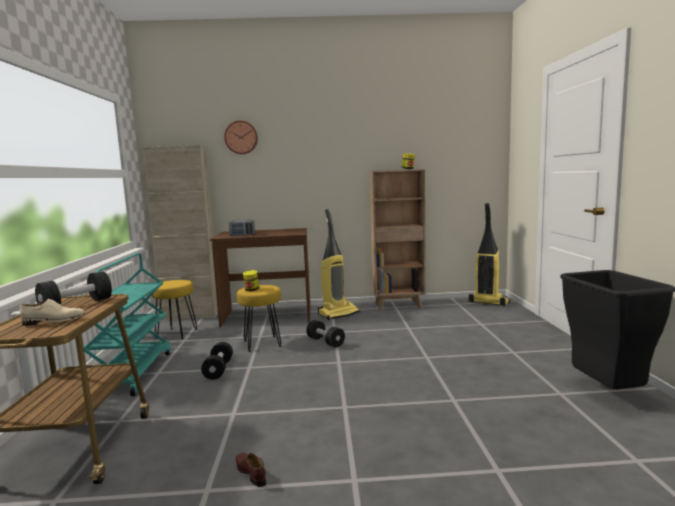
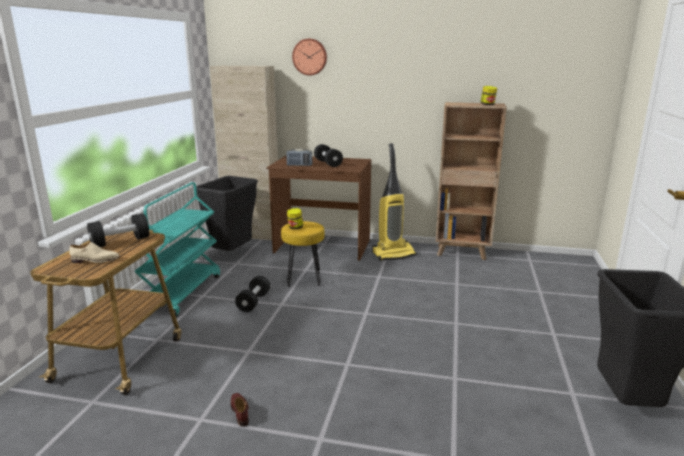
camera: 15 degrees right, 10 degrees up
(176, 333) = (232, 254): yellow stool -> black trash can
(325, 342) = (364, 287): black dumbbell -> black dumbbell (328, 163)
(488, 303) = (566, 264): vacuum cleaner -> none

